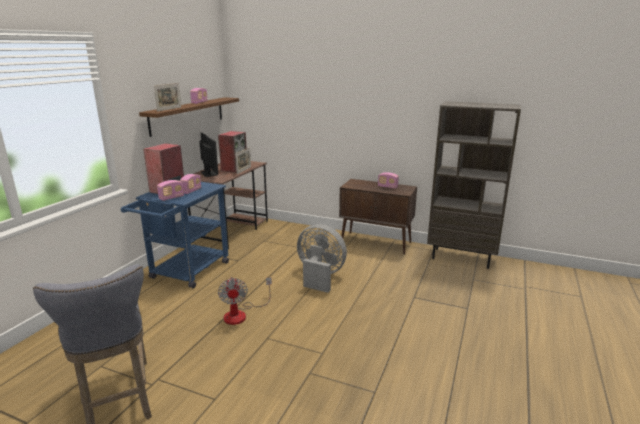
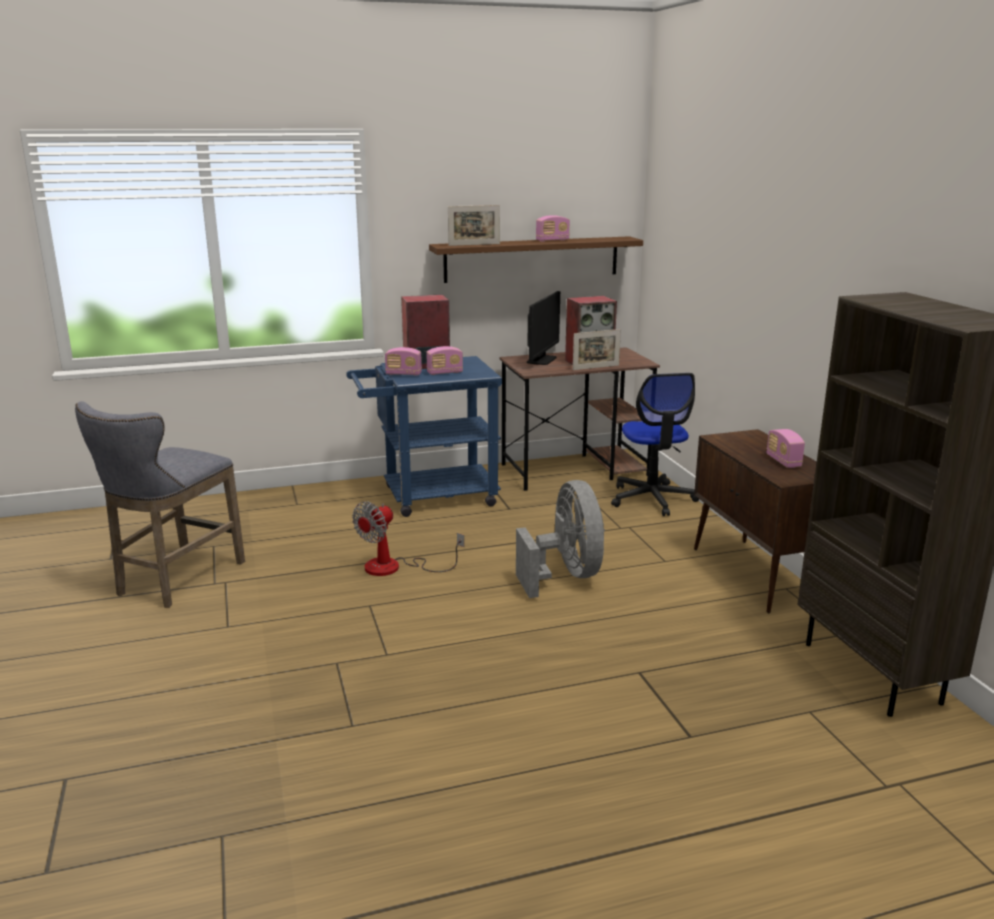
camera: 50 degrees right, 0 degrees up
(287, 230) = (652, 499): none -> office chair

